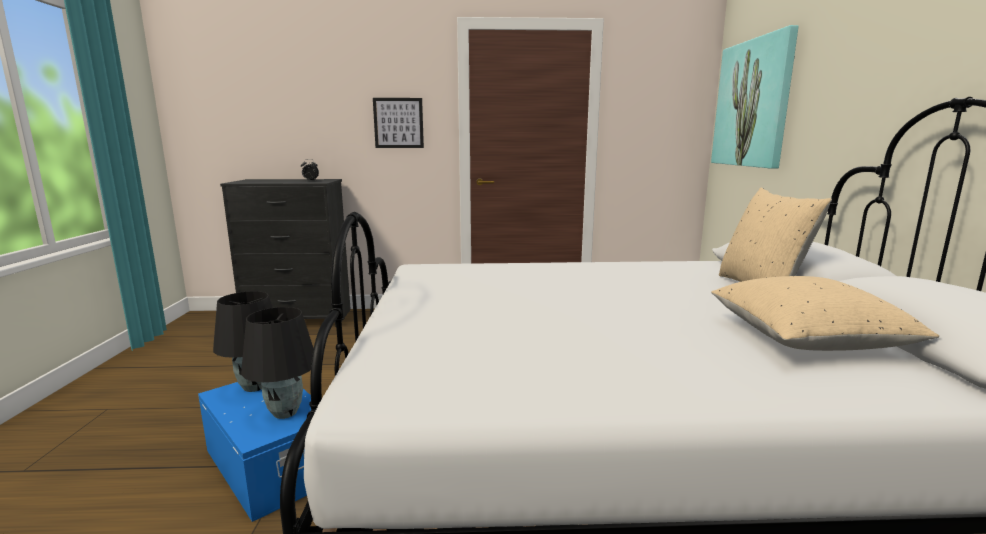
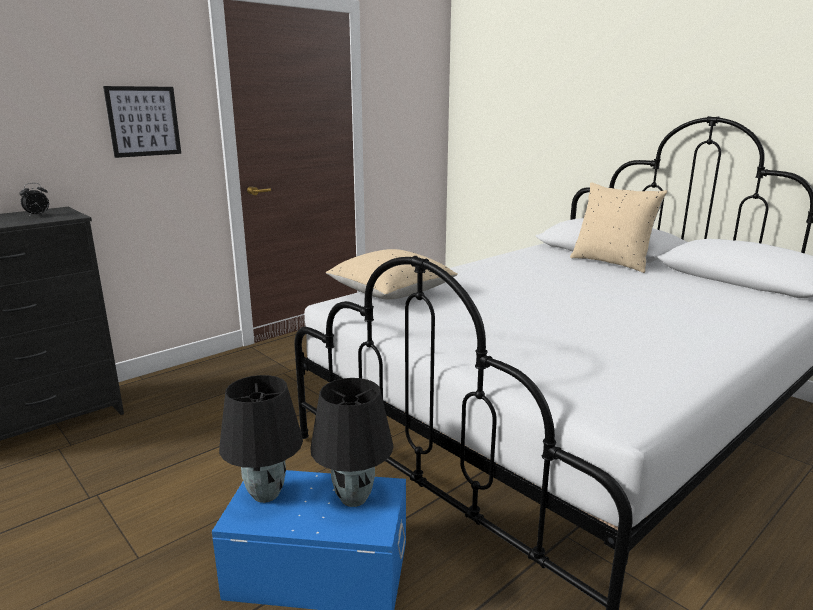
camera: 40 degrees left, 5 degrees up
(753, 104) = (502, 99): picture -> none
(805, 340) = (702, 293): beige pillow -> beige pillow (391, 293)

